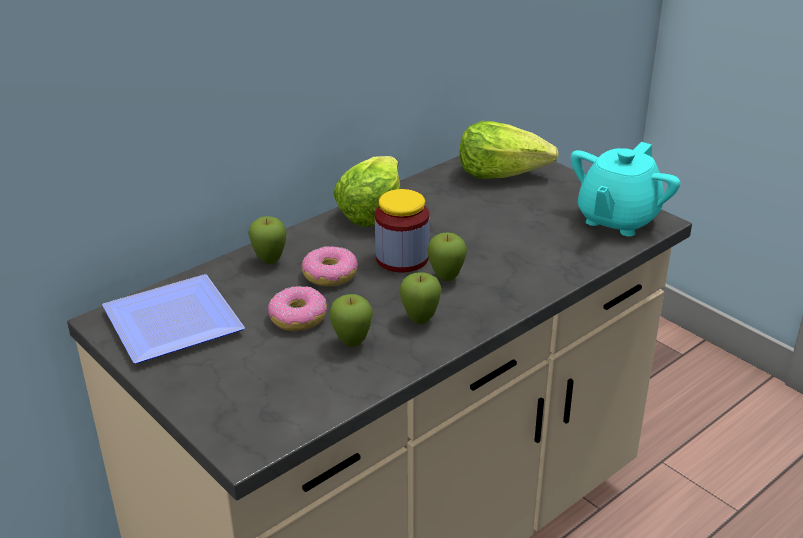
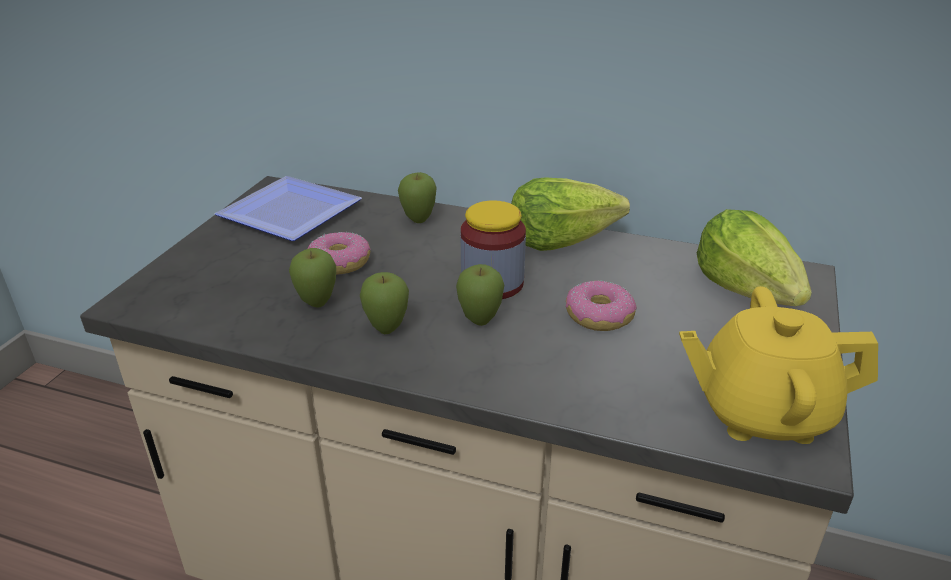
camera: 60 degrees right, 0 degrees up
(330, 275) = (423, 255): donut -> donut (598, 316)
(617, 219) = (761, 413): turquoise teapot -> yellow teapot

